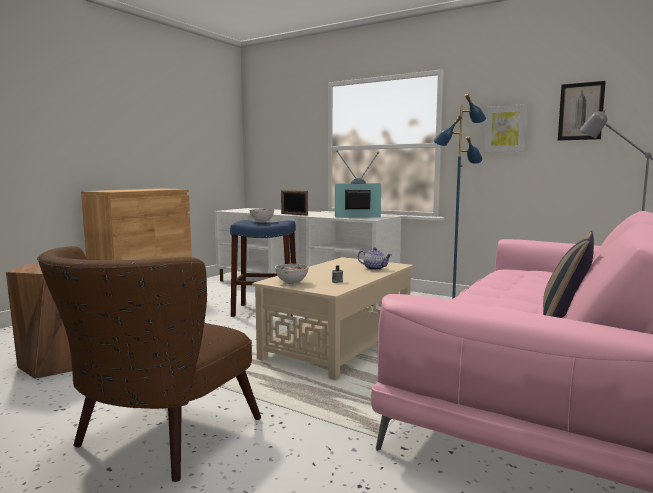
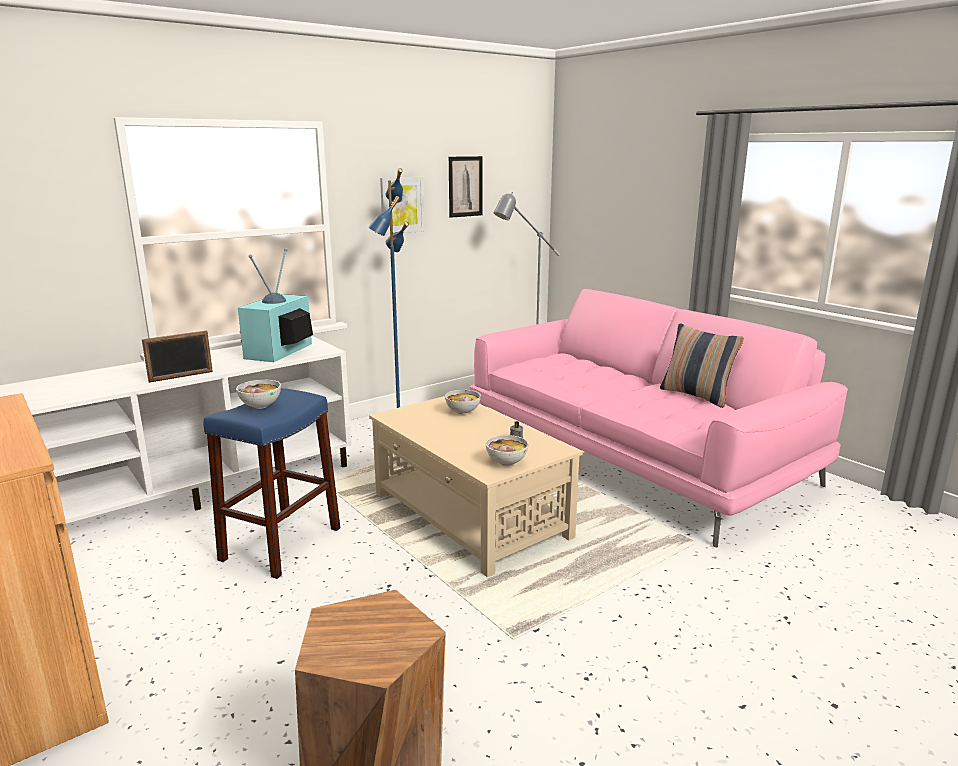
camera: 70 degrees left, 10 degrees up
(155, 441) = (687, 671): brown armchair -> none
(374, 268) = (462, 412): teapot -> bowl

